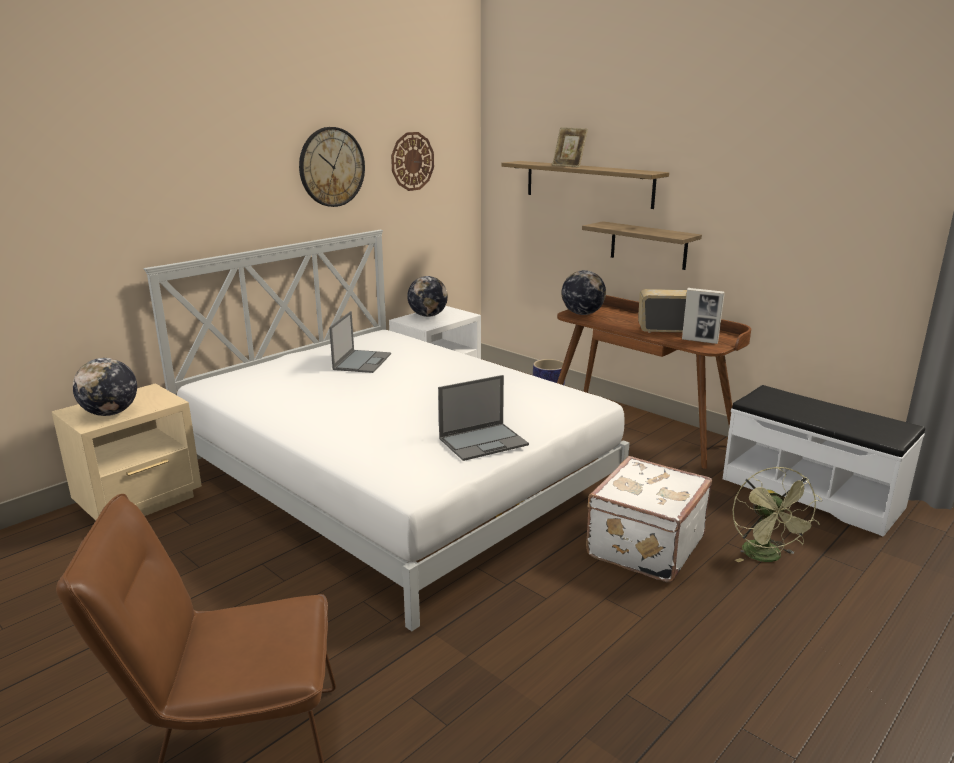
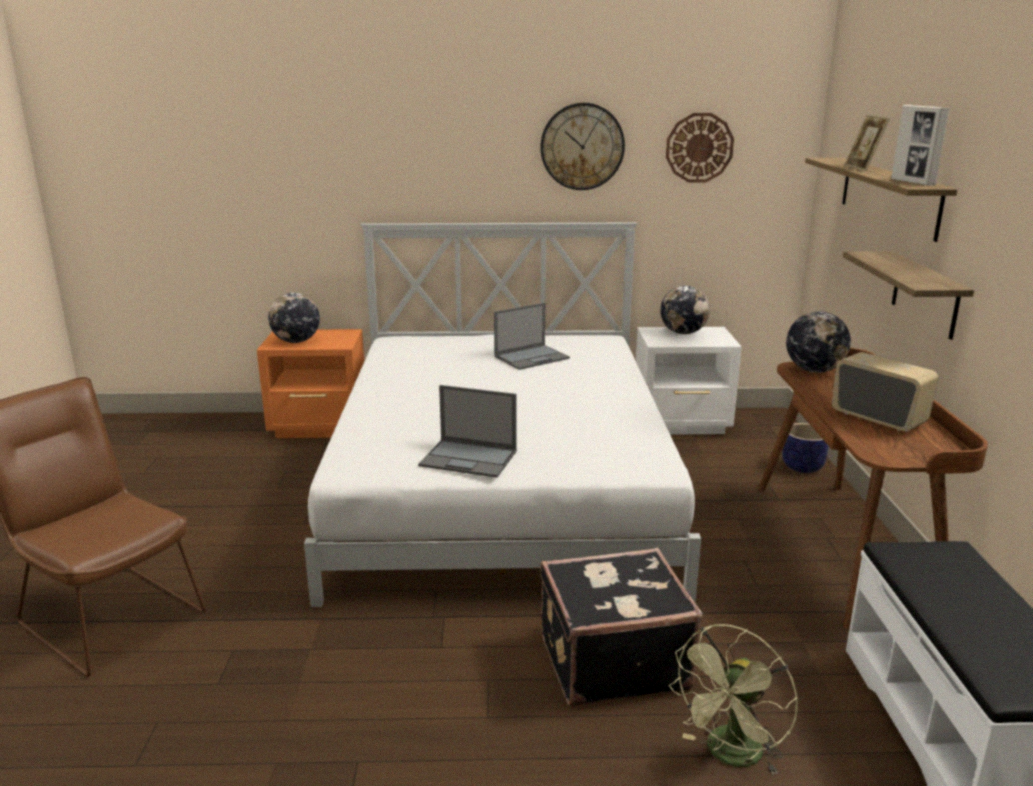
camera: 45 degrees right, 0 degrees up
(141, 501) = (320, 427): beige nightstand -> orange nightstand
(643, 546) = (611, 660): white suitcase -> black suitcase
(700, 341) = (892, 444): picture frame -> picture frame (913, 182)

